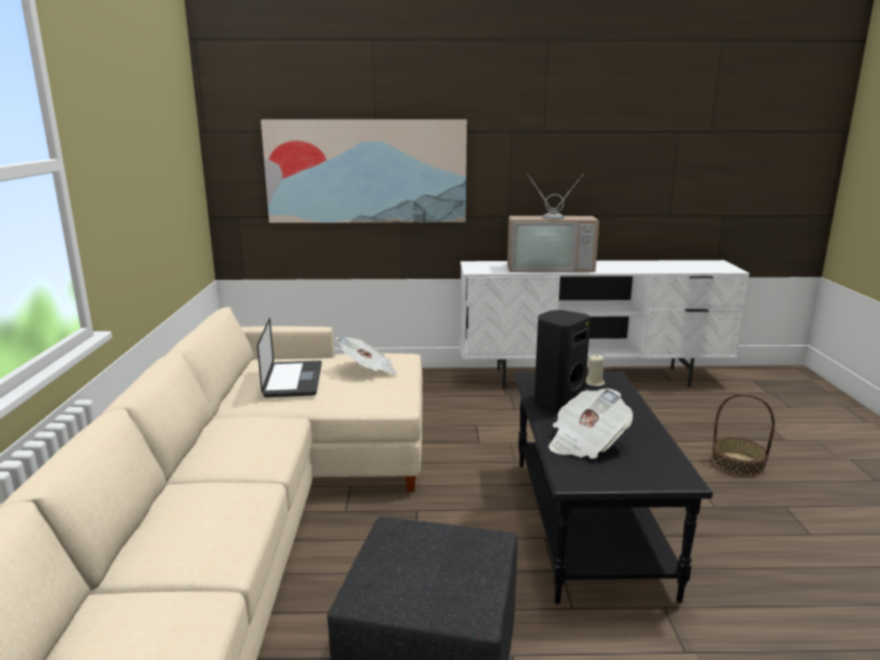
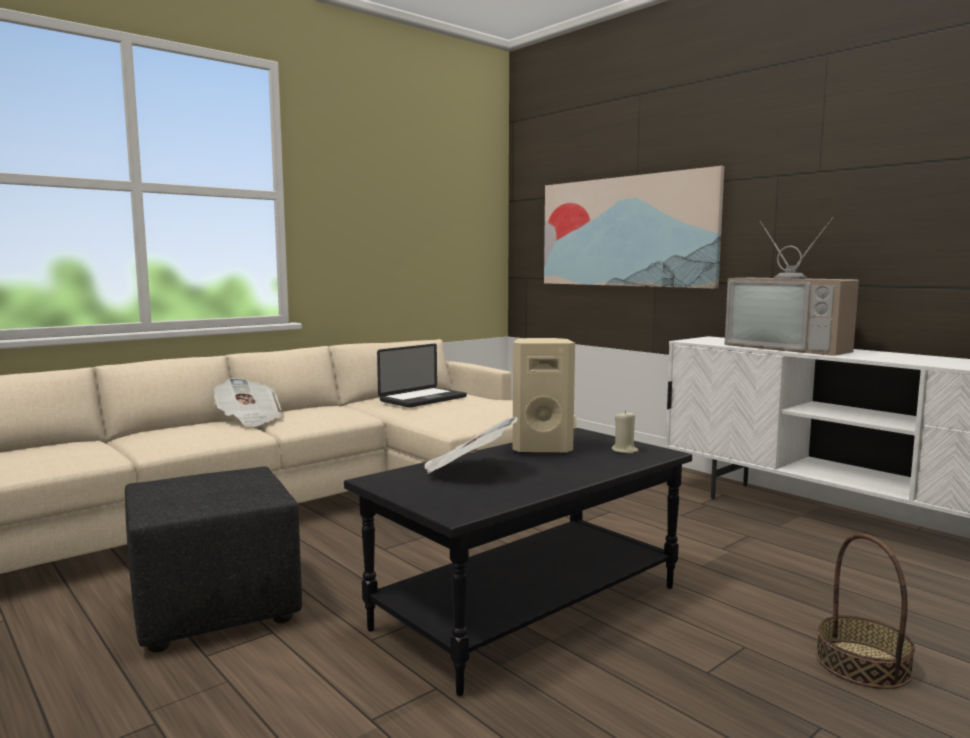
camera: 50 degrees right, 10 degrees down
(368, 371) = (488, 407): newspaper -> newspaper (249, 420)
(557, 401) = (542, 448): black speaker -> beige speaker

